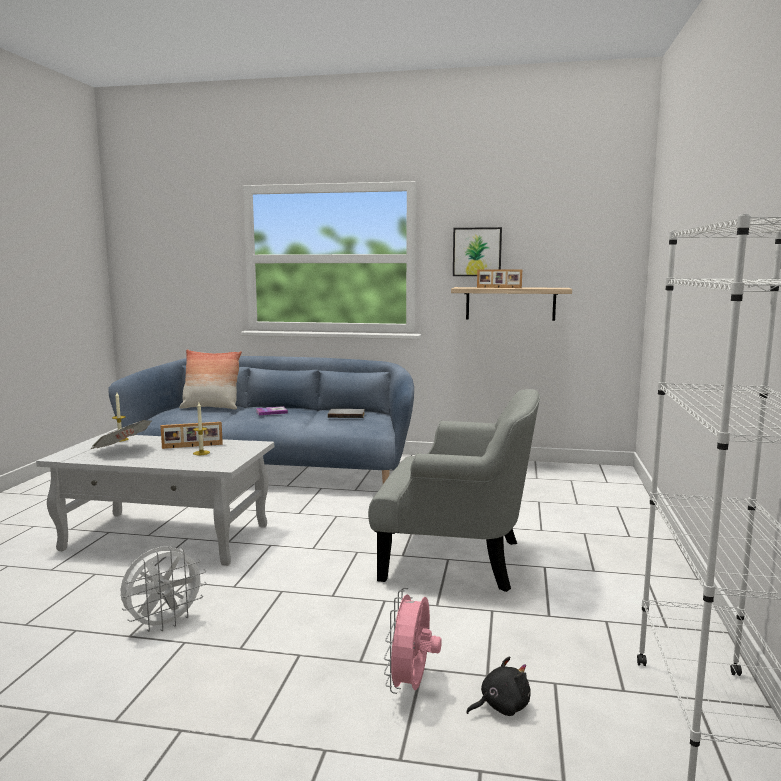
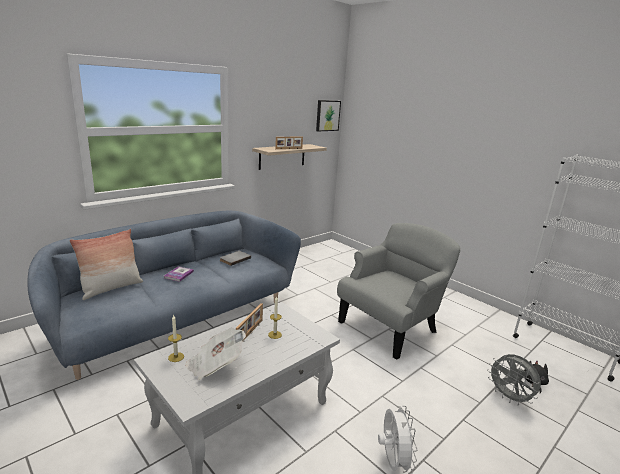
camera: 55 degrees left, 10 degrees up
(411, 686) = (509, 397): pink fan -> grey fan
(477, 252) = (265, 122): picture -> picture (327, 115)

